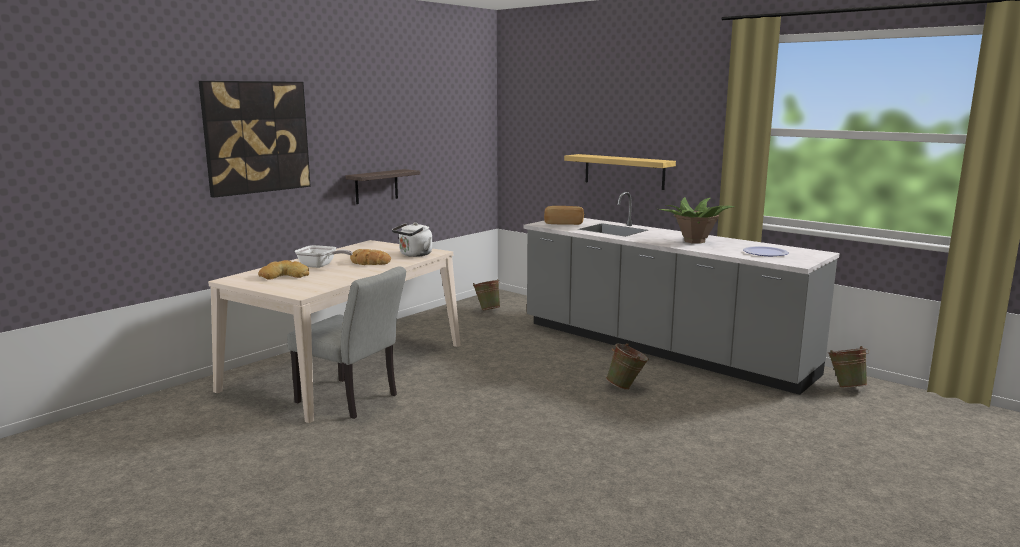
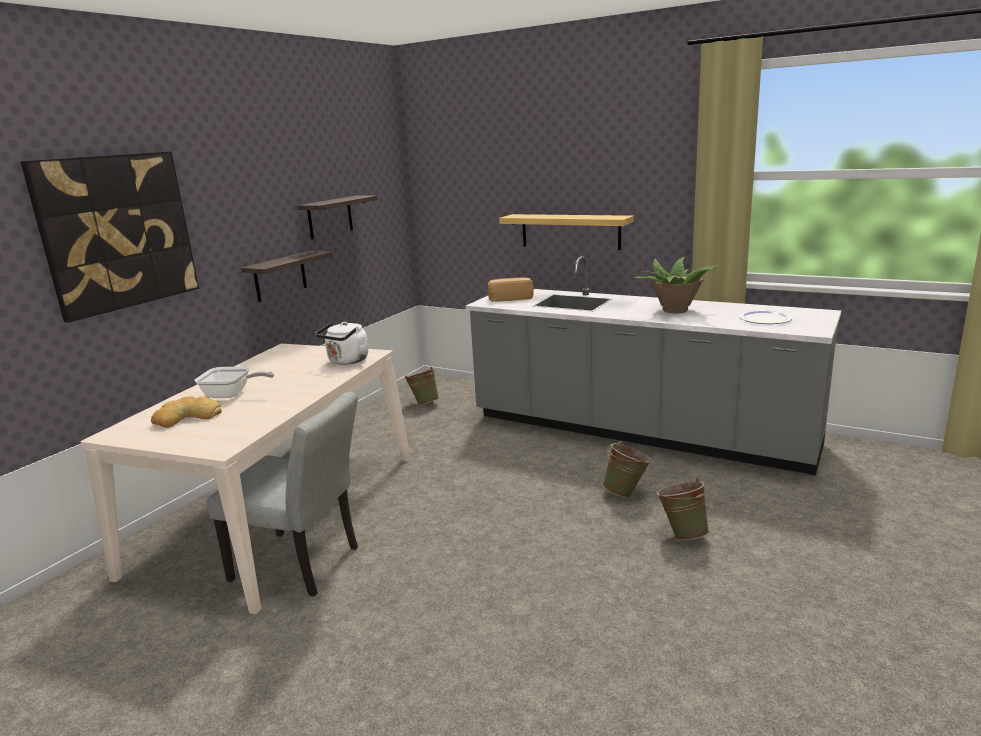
camera: 10 degrees left, 5 degrees up
(369, 262) = (294, 380): bread -> none
(424, 144) = (330, 217): none -> shelf
(845, 386) = (855, 457): green bucket -> green bucket (682, 533)

